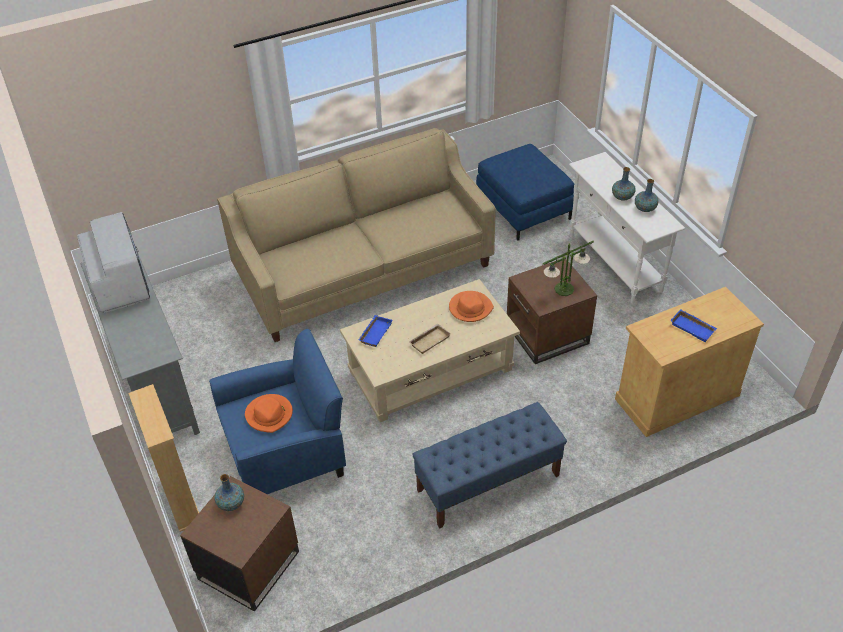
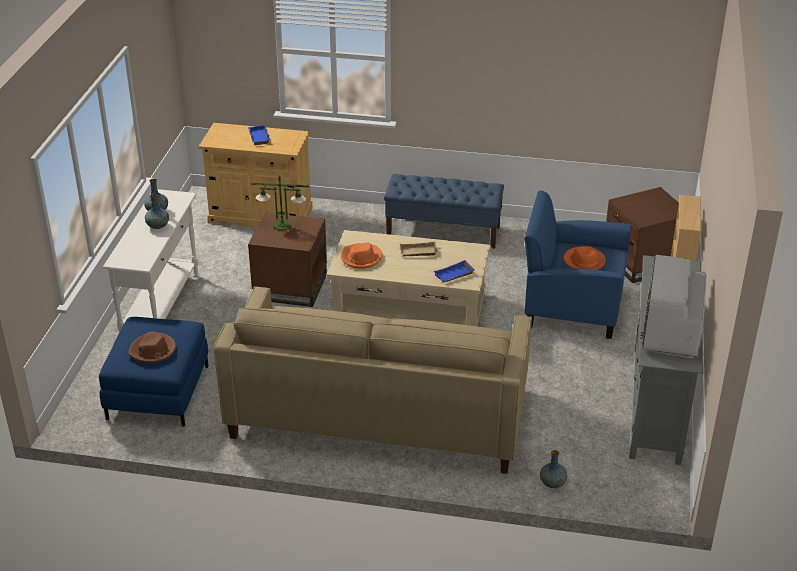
camera: 145 degrees left, 10 degrees down
(231, 503) = (648, 215): vase -> vase (552, 483)
(518, 165) = (153, 350): none -> brown hat

